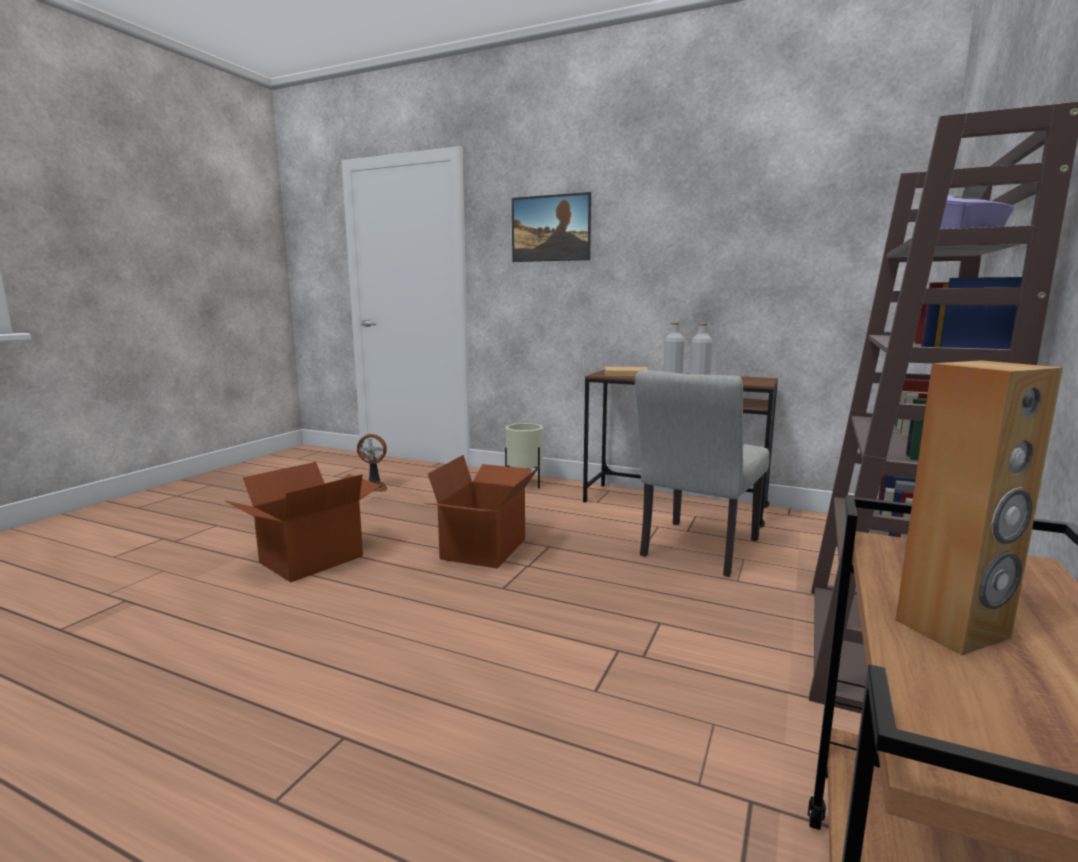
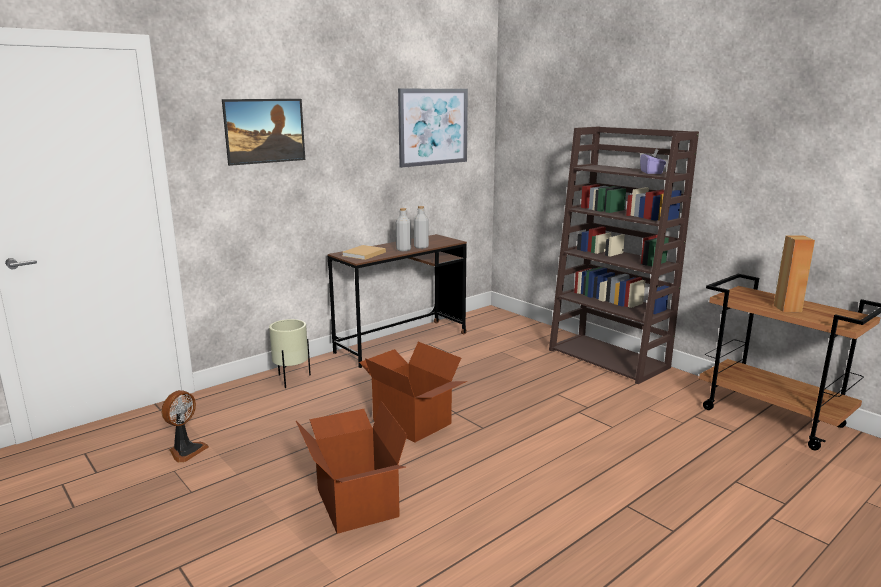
camera: 65 degrees left, 5 degrees up
(695, 551) = (480, 359): grey chair -> none
(791, 220) = (433, 127): none -> picture

